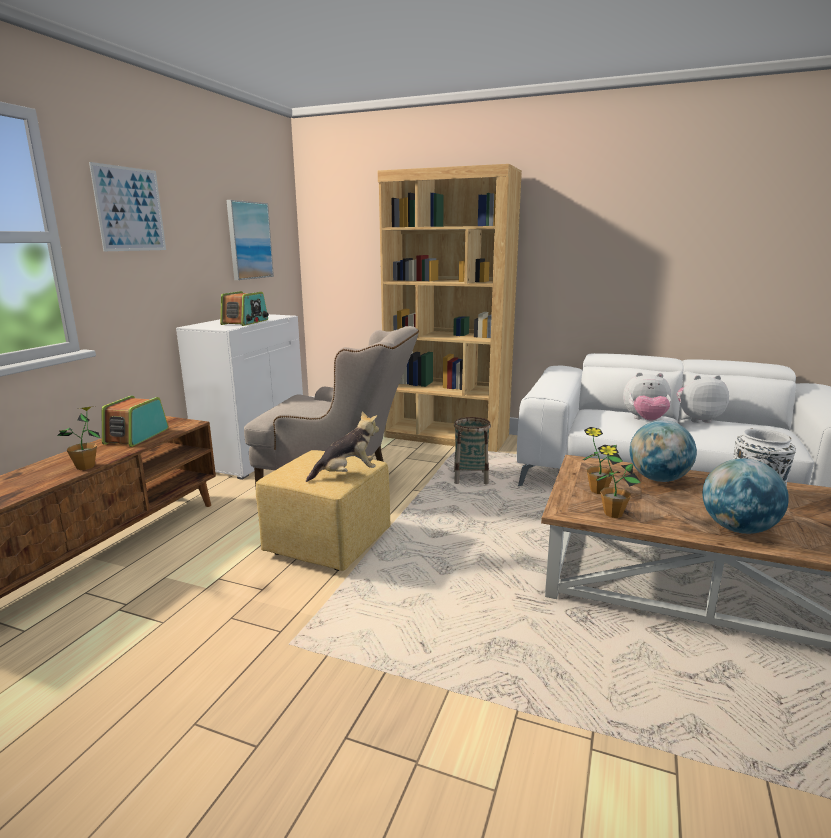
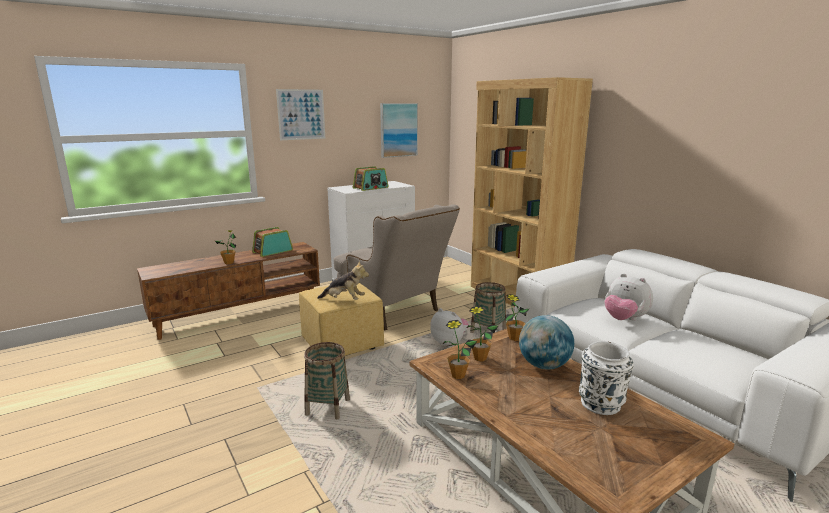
camera: 35 degrees right, 0 degrees up
(425, 625) = (328, 407): none -> basket
(589, 462) = (514, 338): none -> potted plant
(697, 419) = (684, 331): plush toy -> plush toy (449, 343)
(737, 529) = (528, 417): globe -> none

